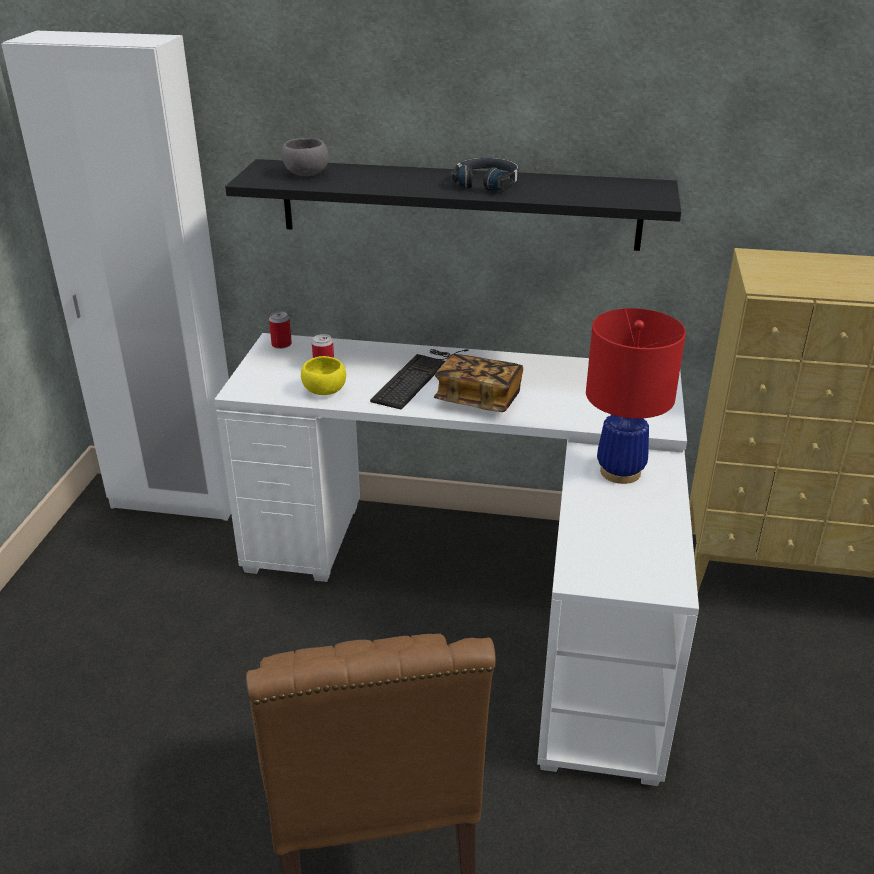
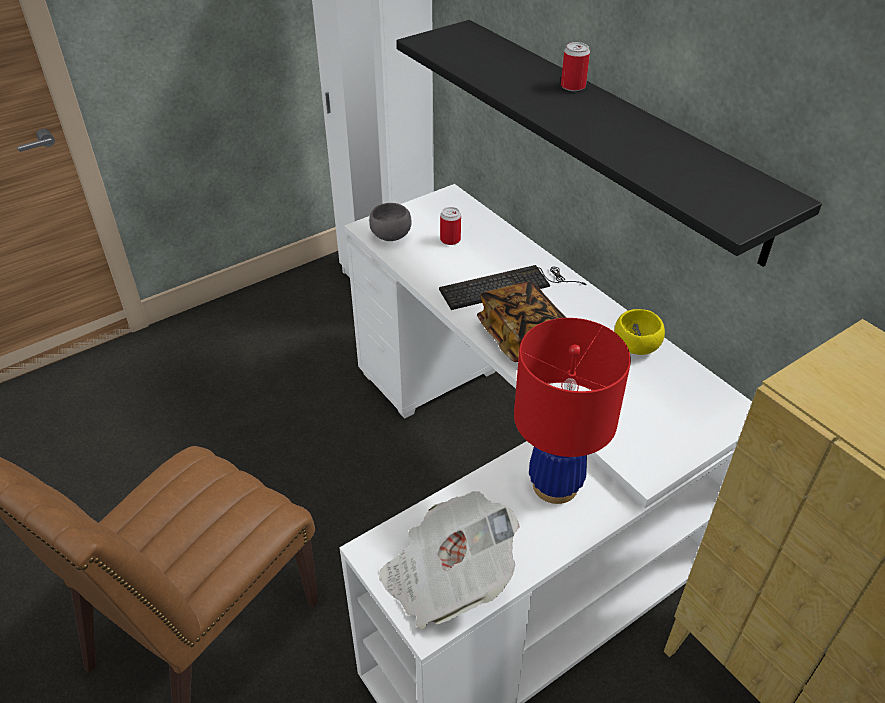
camera: 45 degrees right, 10 degrees up
(281, 344) = (451, 201): can -> can (573, 86)
(305, 174) = (474, 49): grey bowl -> grey bowl (390, 235)
(323, 391) = (421, 260): yellow bowl -> yellow bowl (635, 346)
(486, 183) = (606, 121): black headphones -> none
(642, 558) = (447, 578): none -> newspaper

